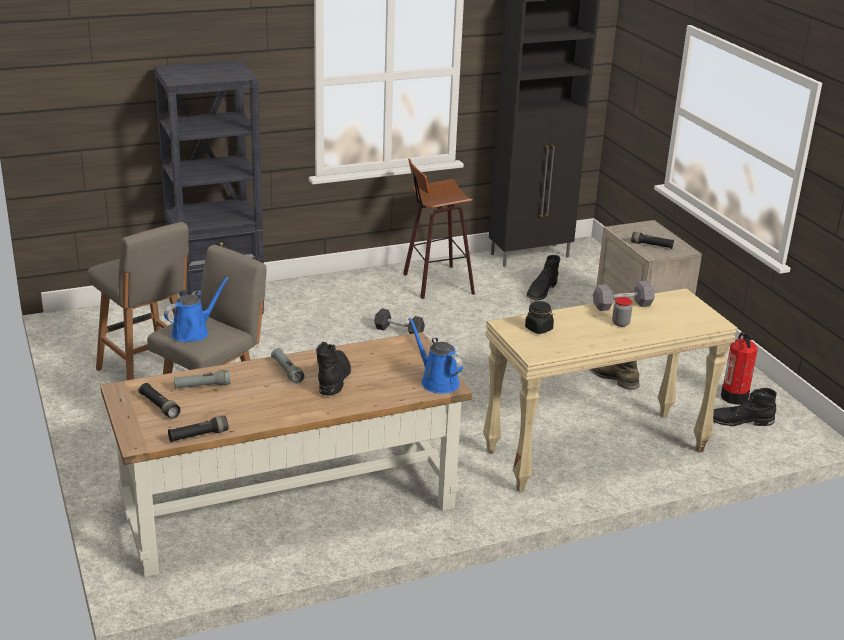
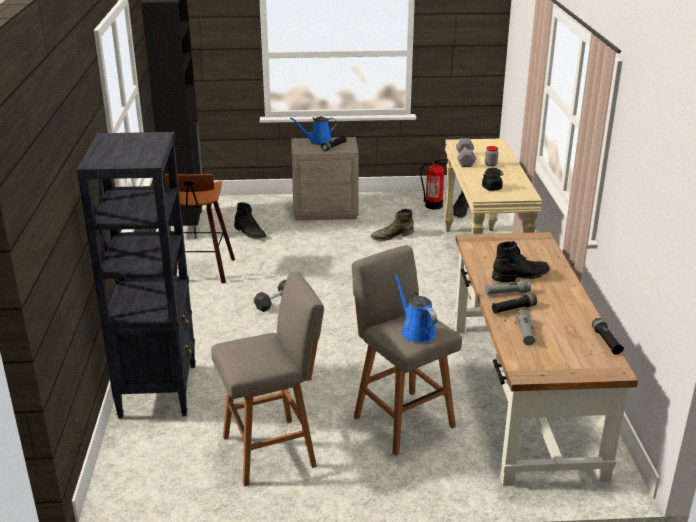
camera: 70 degrees left, 0 degrees up
(159, 406) = (557, 356): black flashlight -> black flashlight (513, 309)
(334, 377) = (521, 276): black boot -> black boot turned 135 degrees clockwise
(437, 381) = (534, 240): blue watering can -> blue watering can (318, 142)

